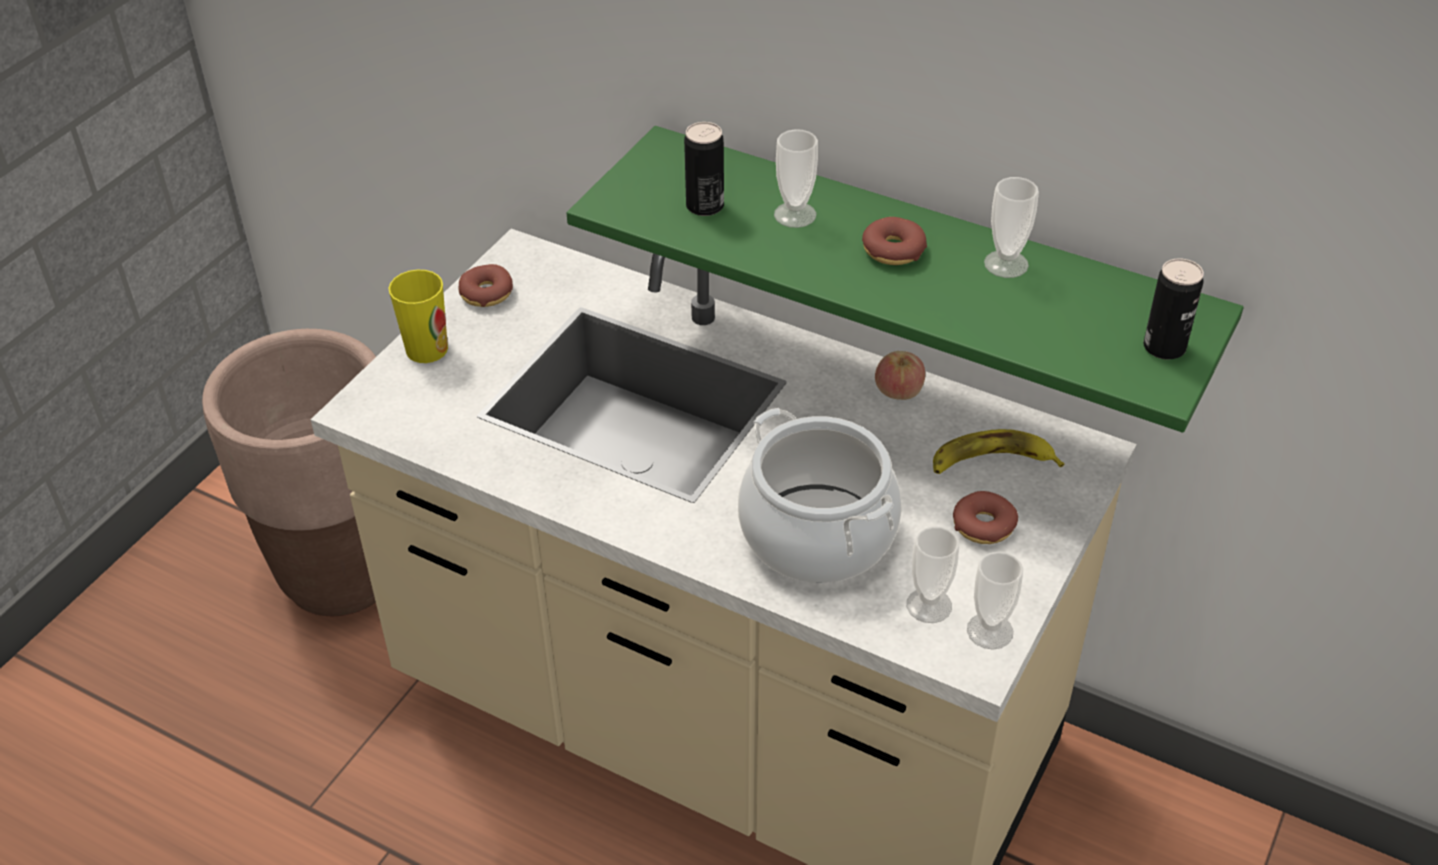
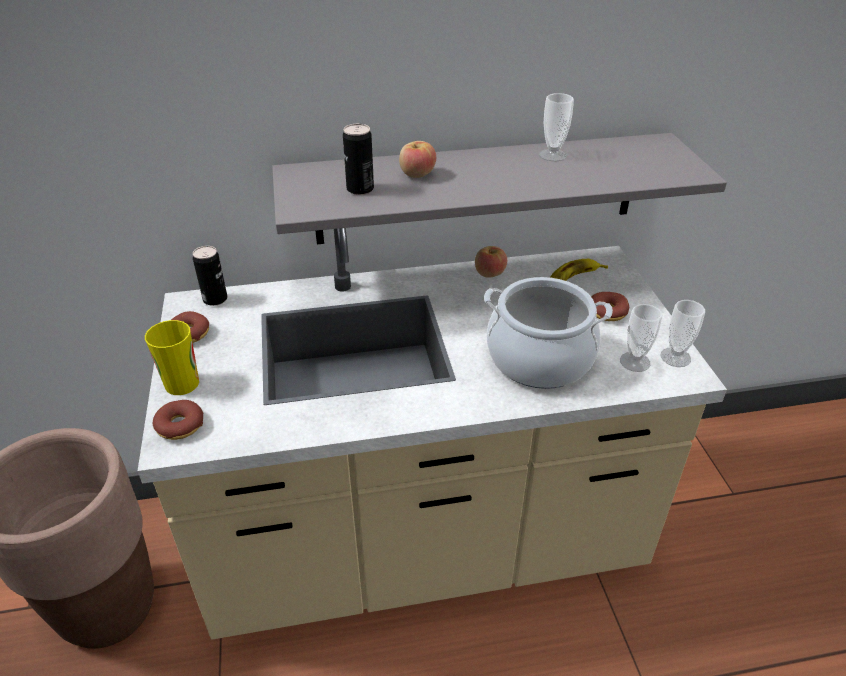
camera: 40 degrees left, 5 degrees down
(795, 215) = (417, 174): cup -> apple
(893, 250) = (491, 170): donut -> donut (180, 426)
(923, 264) = (478, 189): green shelf -> grey shelf
(1164, 347) = (671, 159): can -> can (215, 299)

